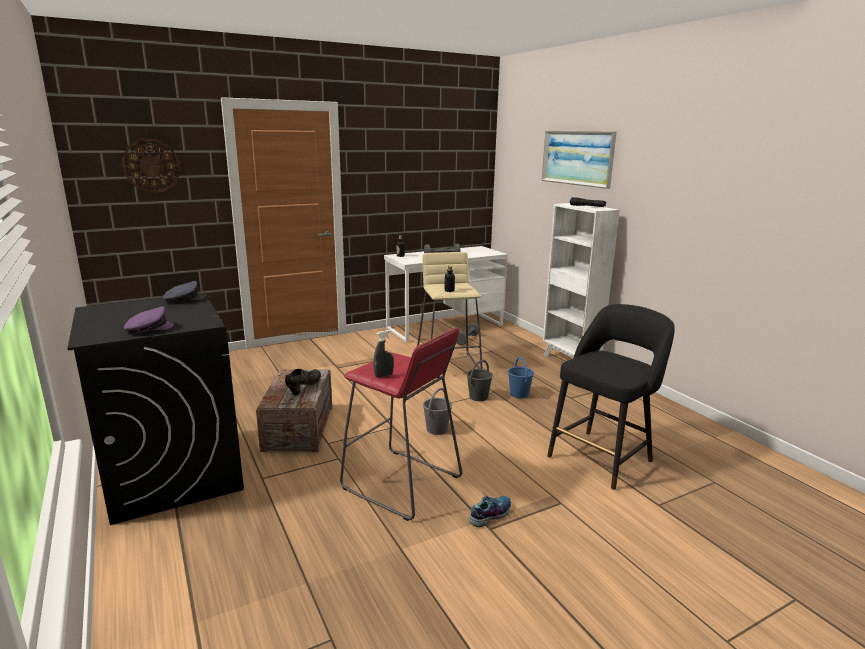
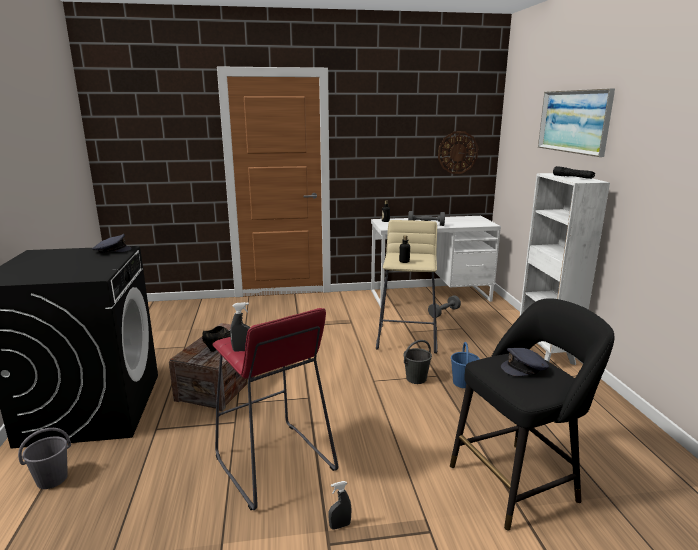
camera: 20 degrees right, 0 degrees up
(148, 328) = (45, 276): purple cap -> none
(151, 165) = (155, 129): wall clock -> wall clock (457, 152)
(437, 429) = (350, 408): grey bucket -> grey bucket (52, 479)
(490, 514) = (340, 526): shoe -> grey spray bottle
(609, 360) = (525, 368): none -> grey cap

